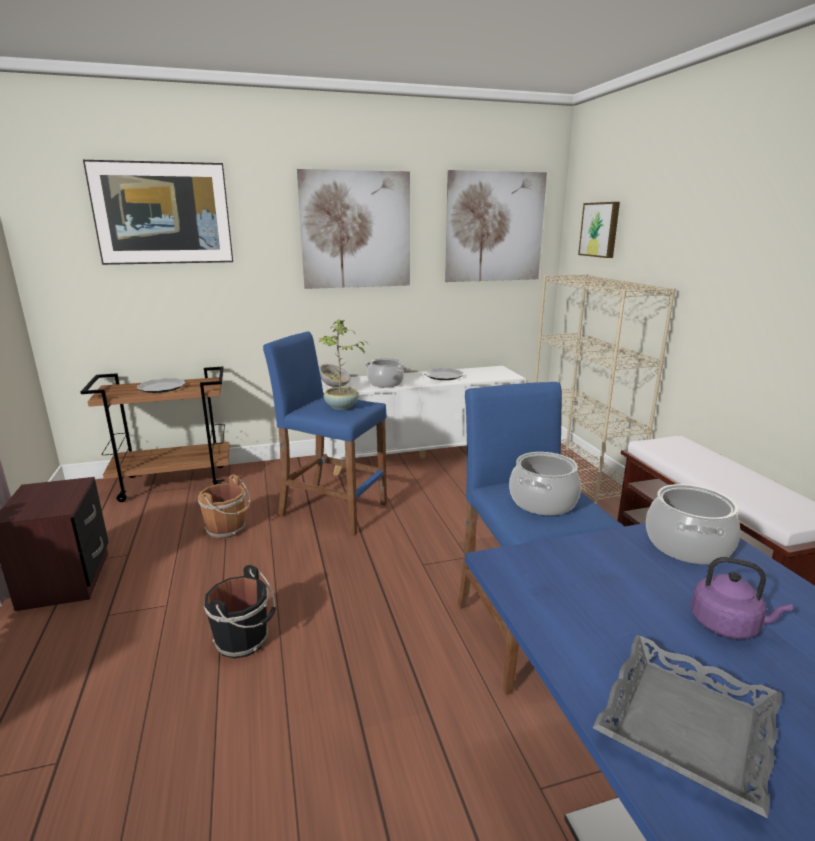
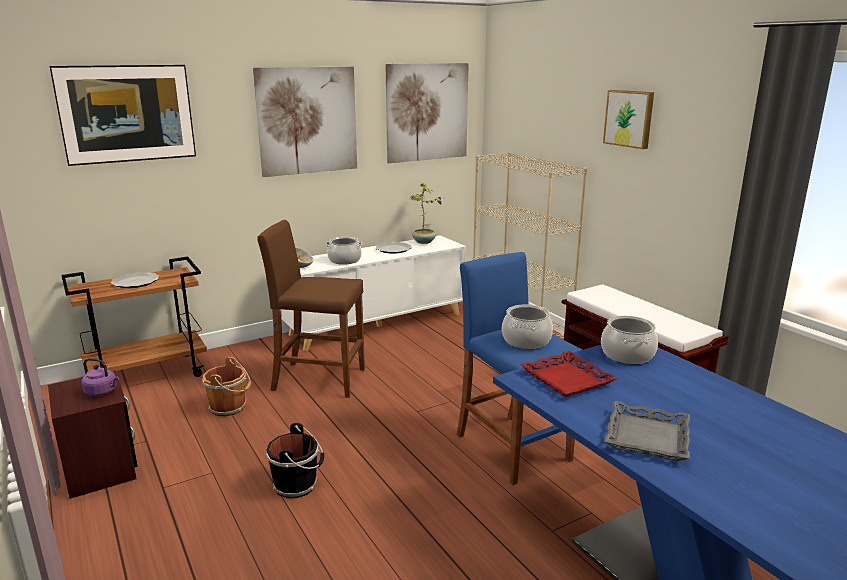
camera: 15 degrees left, 0 degrees up
(333, 509) = (318, 379): blue stool -> brown stool
(341, 407) = (328, 285): potted plant -> potted plant (424, 242)
(574, 575) = (566, 379): none -> red tray
(600, 229) = (519, 115): picture -> picture (629, 118)
(728, 625) = (658, 392): purple kettle -> purple kettle (102, 392)

